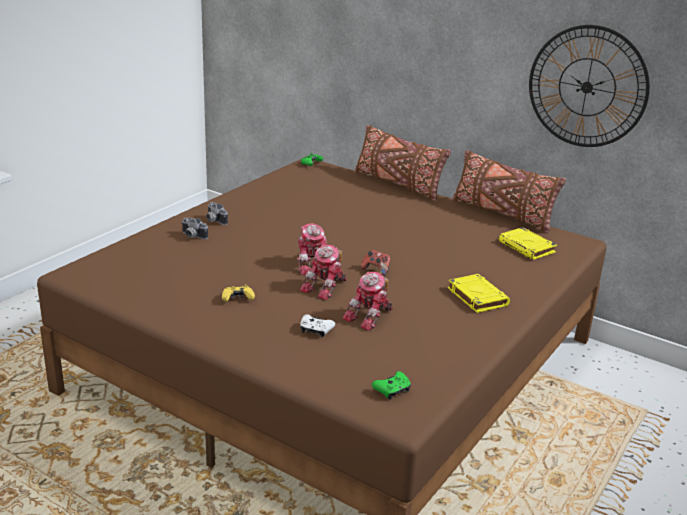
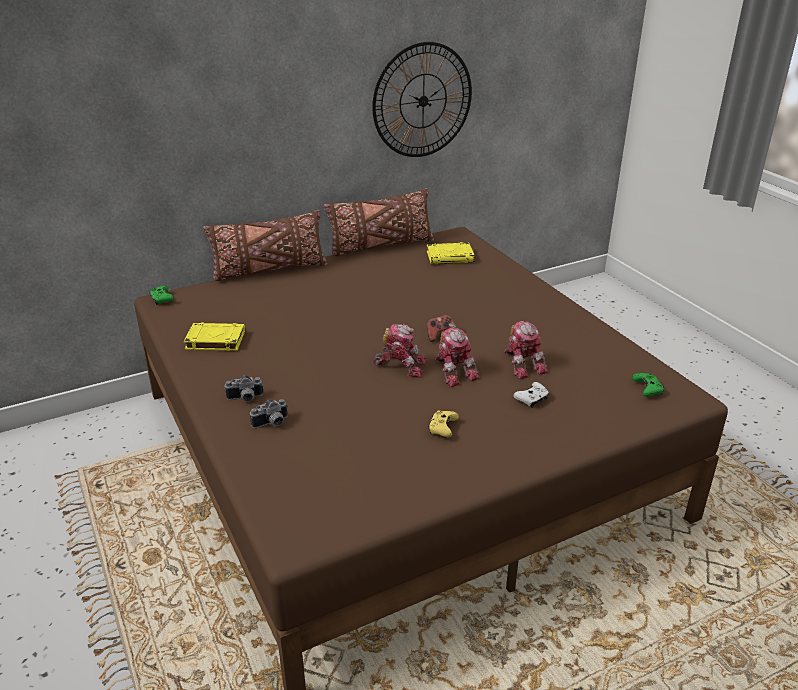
camera: 60 degrees left, 5 degrees up
(477, 296) = (518, 305): yellow book -> yellow book (214, 340)

